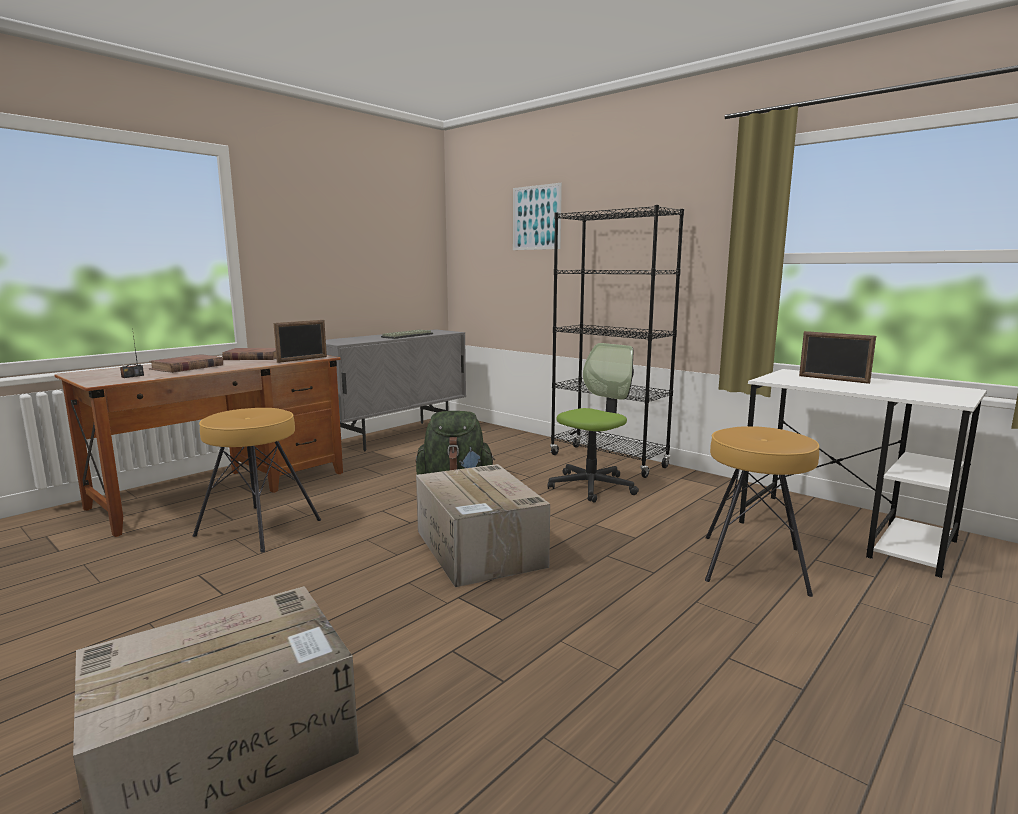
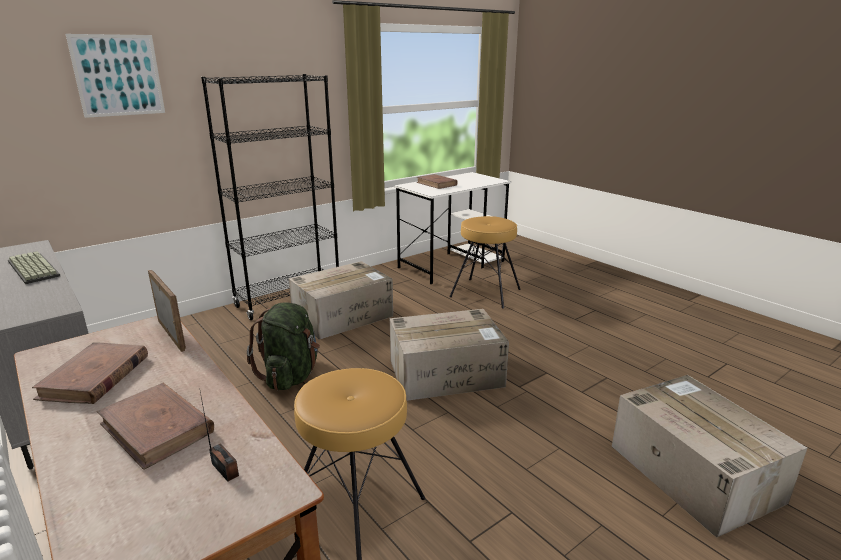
camera: 80 degrees left, 10 degrees up
(592, 486) = (343, 315): office chair -> cardboard box
(833, 379) = (436, 184): picture frame -> brown book

